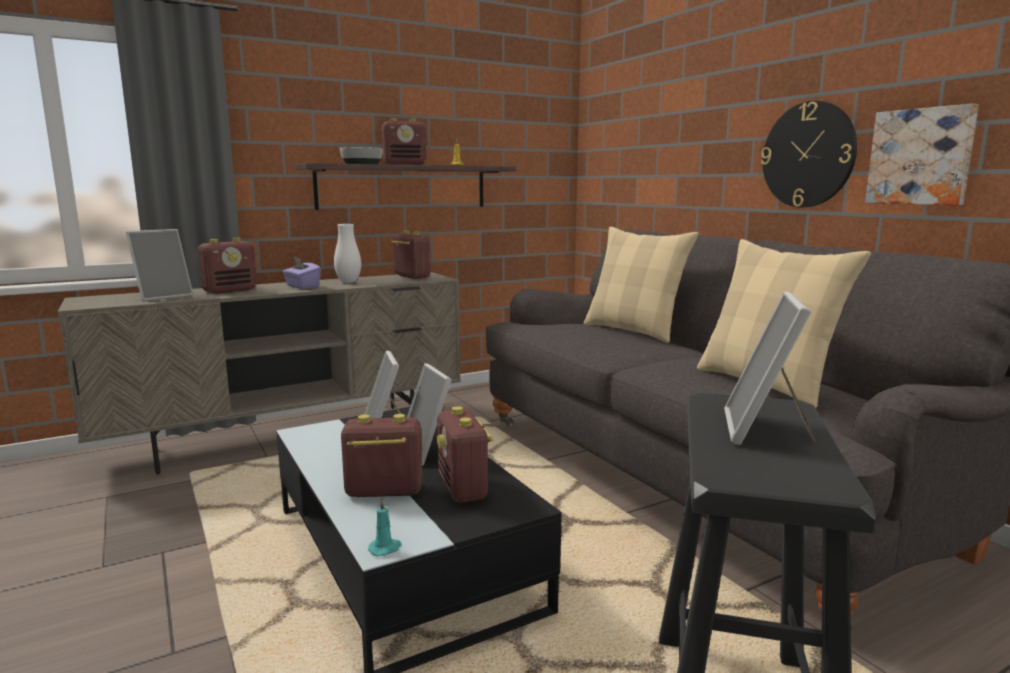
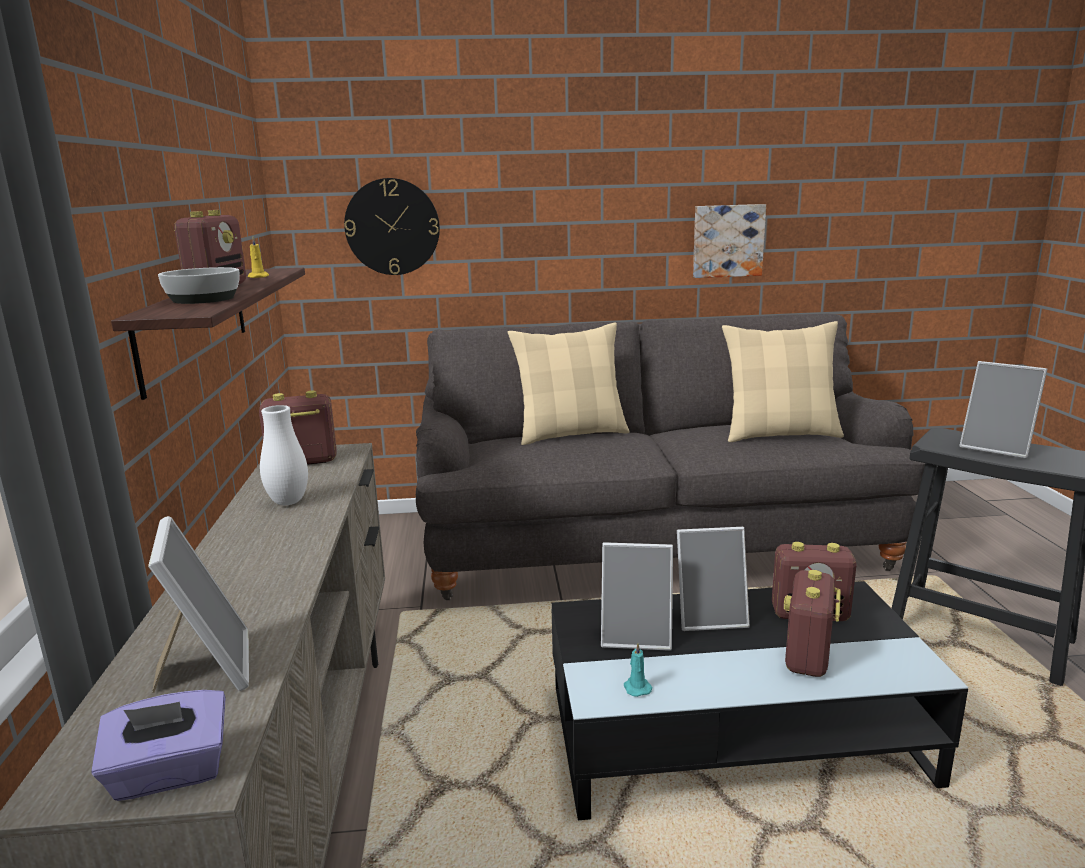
camera: 65 degrees left, 5 degrees up
(230, 290) = (232, 596): radio -> none
(302, 286) = (282, 536): purple tissue box -> purple tissue box (170, 774)
(385, 548) = (930, 670): turquoise candle -> turquoise candle (636, 687)
(808, 155) = (632, 239): wall clock -> wall clock (392, 227)

